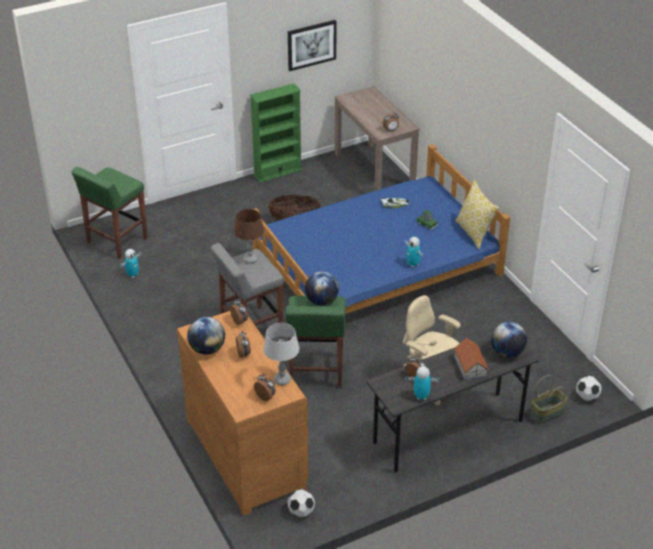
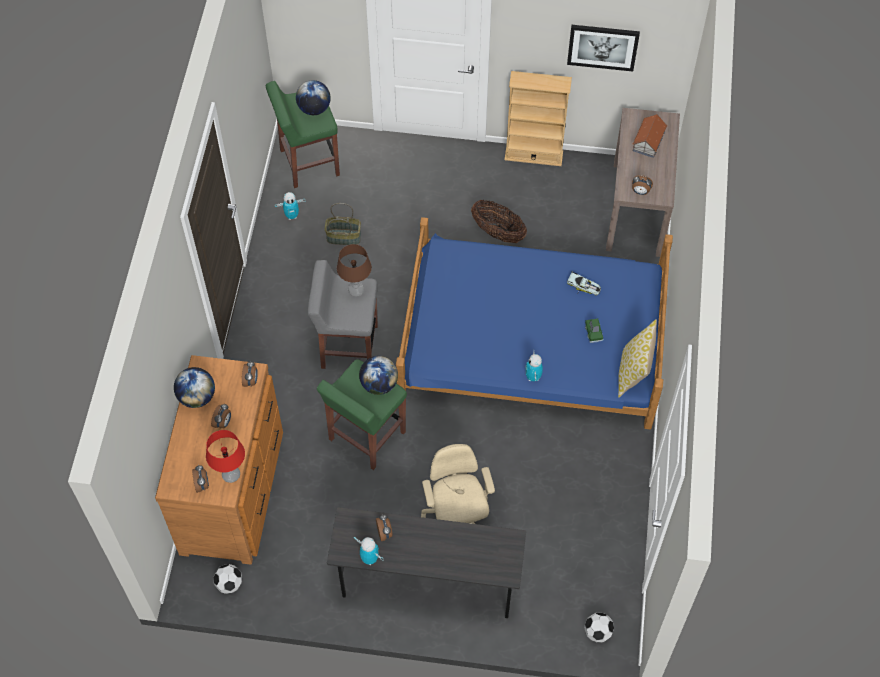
camera: 35 degrees right, 20 degrees up
(277, 172) = (533, 155): green bookcase -> beige bookcase
(282, 380) = (231, 474): grey table lamp -> red table lamp
(470, 366) = (445, 553): toy house -> toy house (649, 141)
(507, 352) = (496, 559): globe -> globe (314, 109)
(547, 413) = (540, 625): basket -> basket (344, 237)

